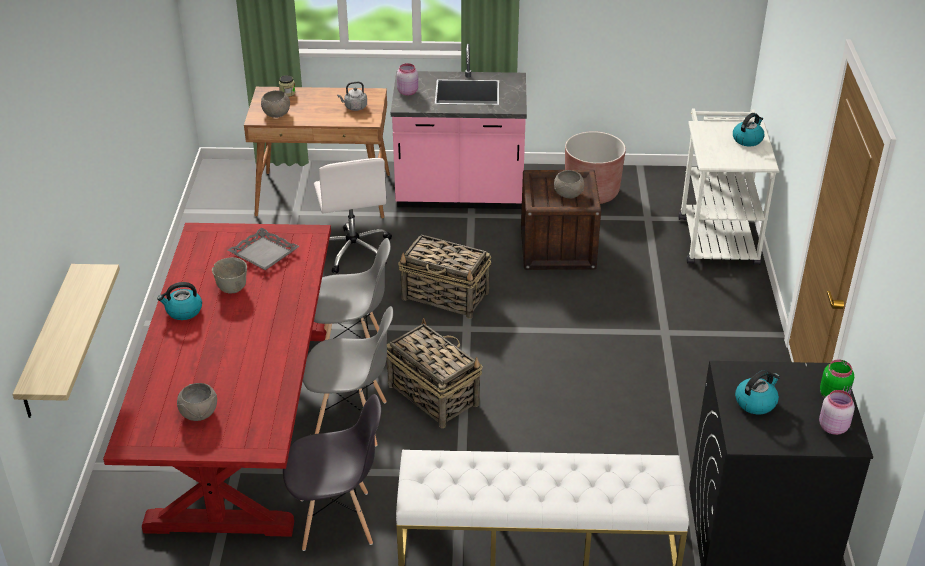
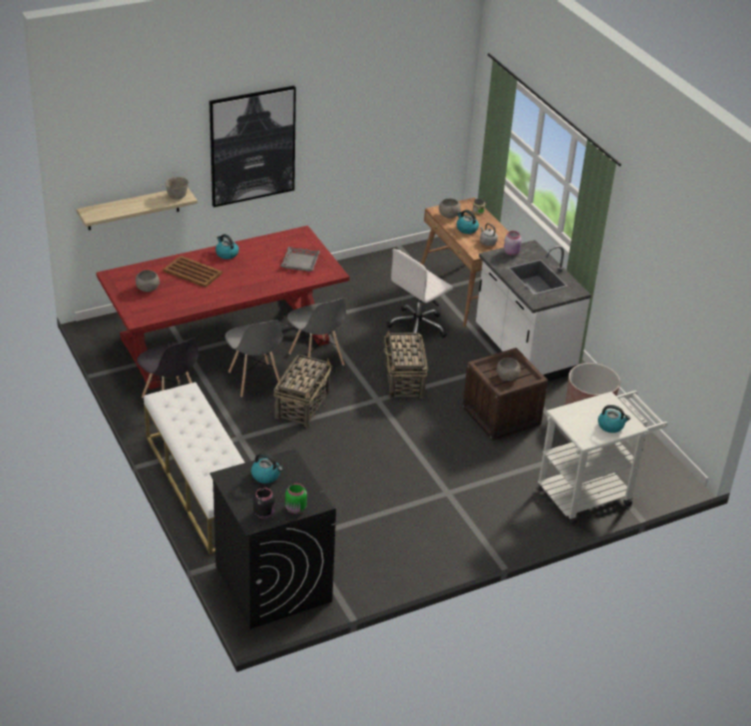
camera: 60 degrees right, 0 degrees up
(92, 156) = (252, 146): none -> picture
(197, 356) = (192, 272): none -> brown tray
(231, 288) = (259, 262): grey bowl -> grey bowl (177, 196)
(315, 111) = (466, 229): none -> kettle
(460, 195) = (523, 352): pink counter -> white counter
(832, 426) = (264, 513): pink jar -> black jar

